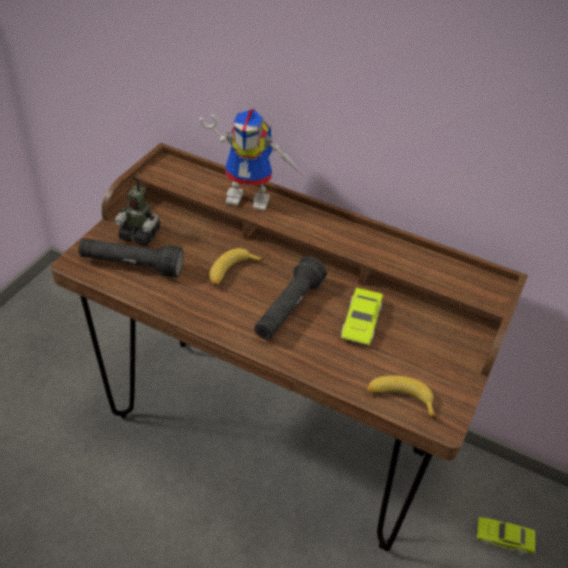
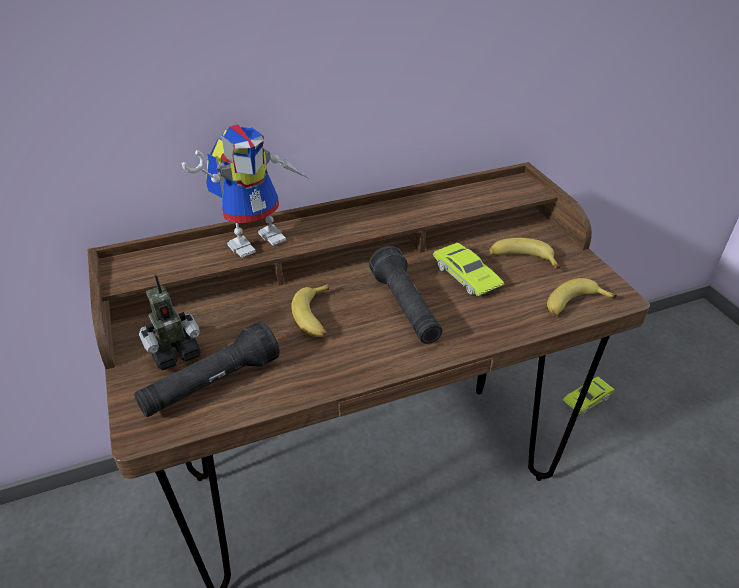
camera: 45 degrees left, 5 degrees down
(419, 342) = (521, 259): none -> banana

